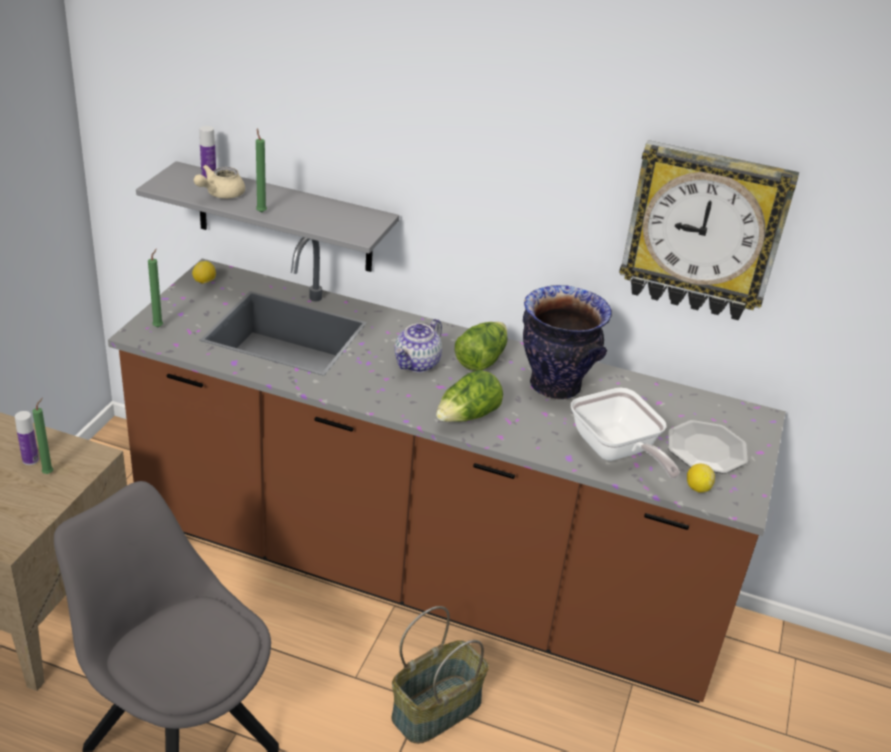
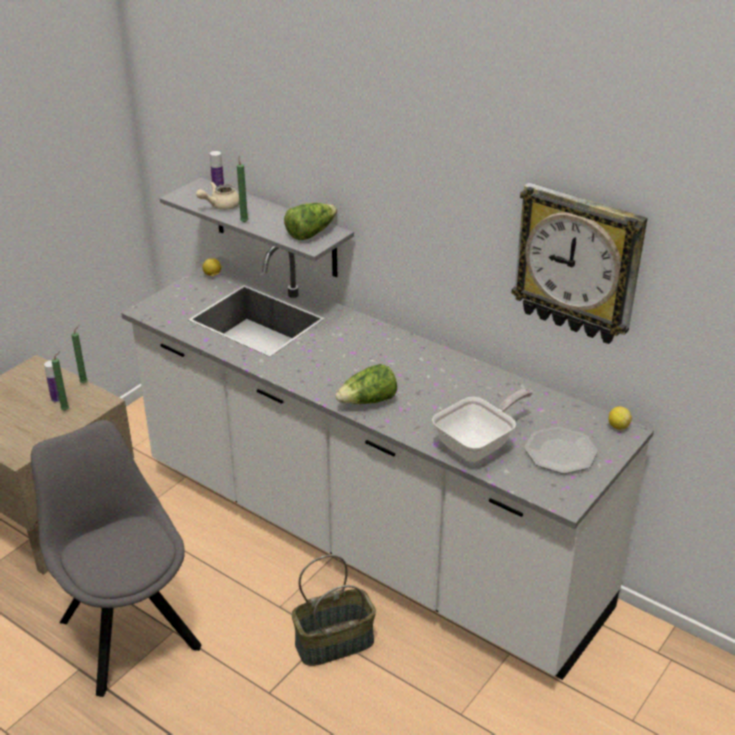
camera: 20 degrees right, 0 degrees up
(159, 326) = (162, 306): green candle -> green candle (85, 382)
(417, 364) = (349, 355): teapot -> none
(425, 576) = (367, 538): brown counter -> white counter
(481, 359) = (403, 357): lettuce -> lettuce (310, 233)
(555, 386) = (455, 385): vase -> none
(616, 452) = (479, 445): frying pan -> frying pan turned 120 degrees counterclockwise
(697, 488) = (534, 482): lemon -> lemon (618, 426)

